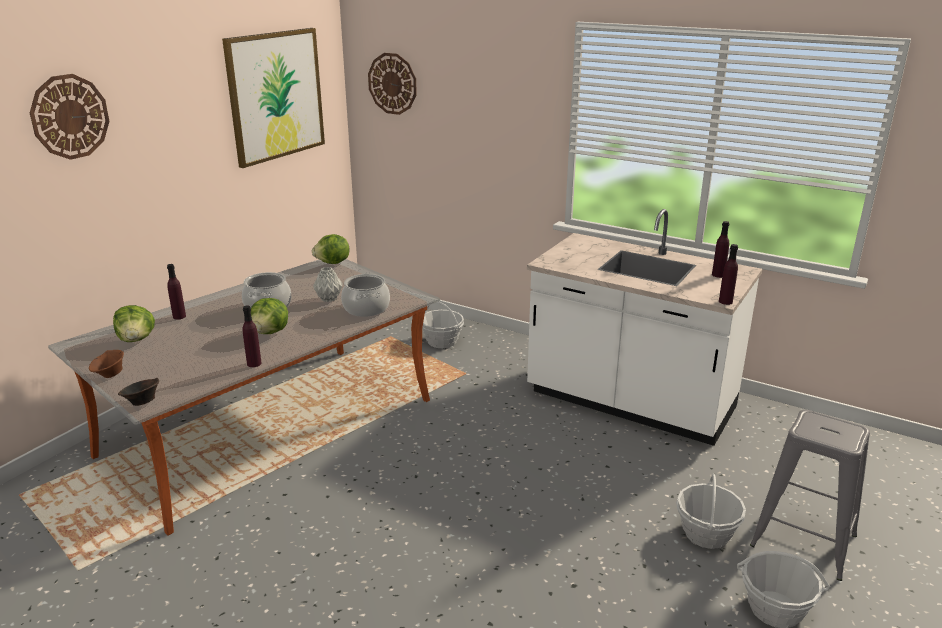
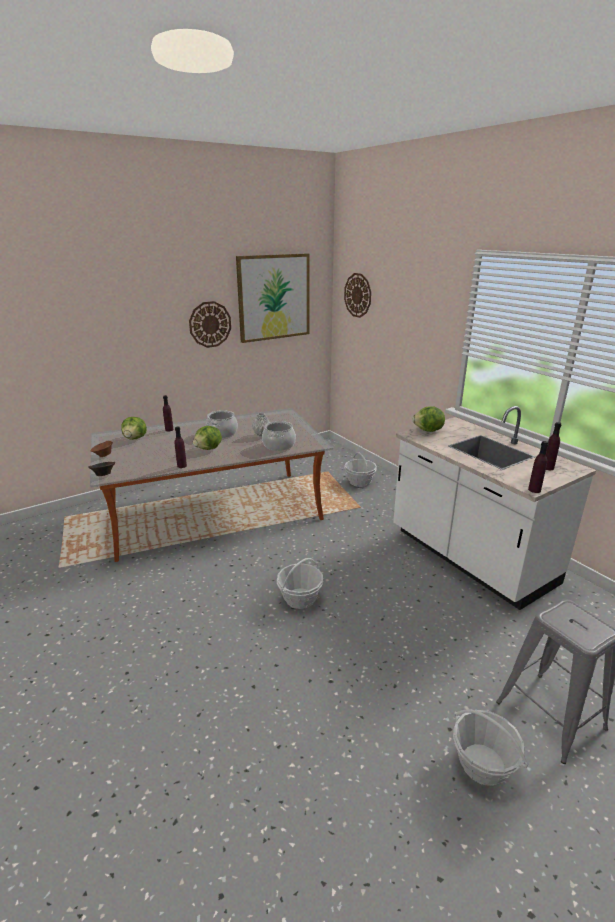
camera: 25 degrees right, 0 degrees up
(70, 117) = (122, 297): wall clock -> wall clock (210, 324)
(333, 263) = (285, 413): lettuce -> lettuce (428, 431)
(706, 534) = (464, 678): basket -> basket (300, 598)

